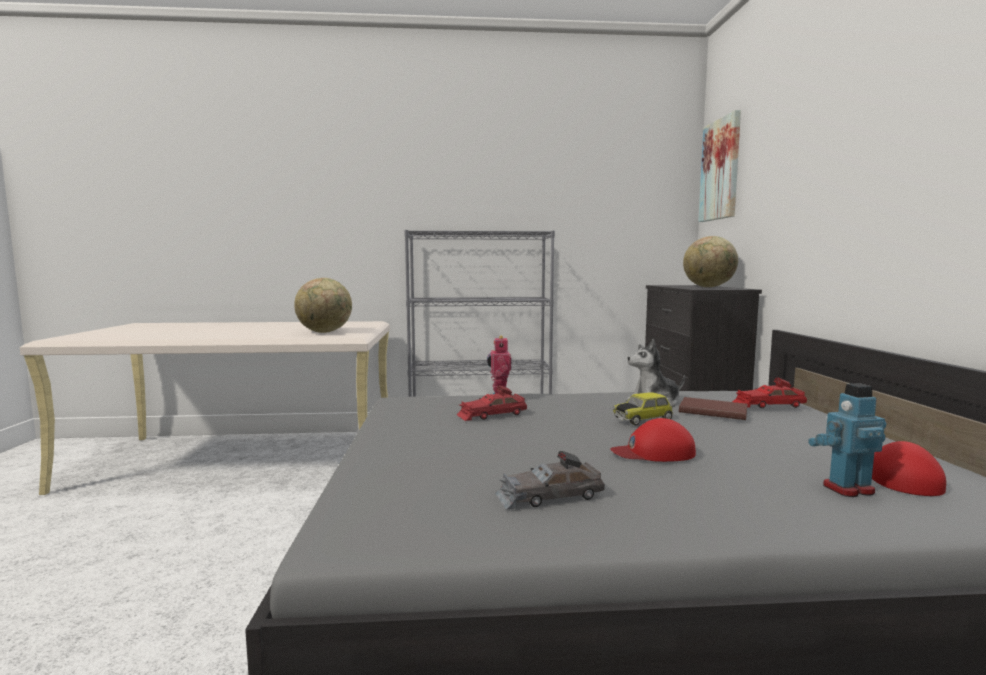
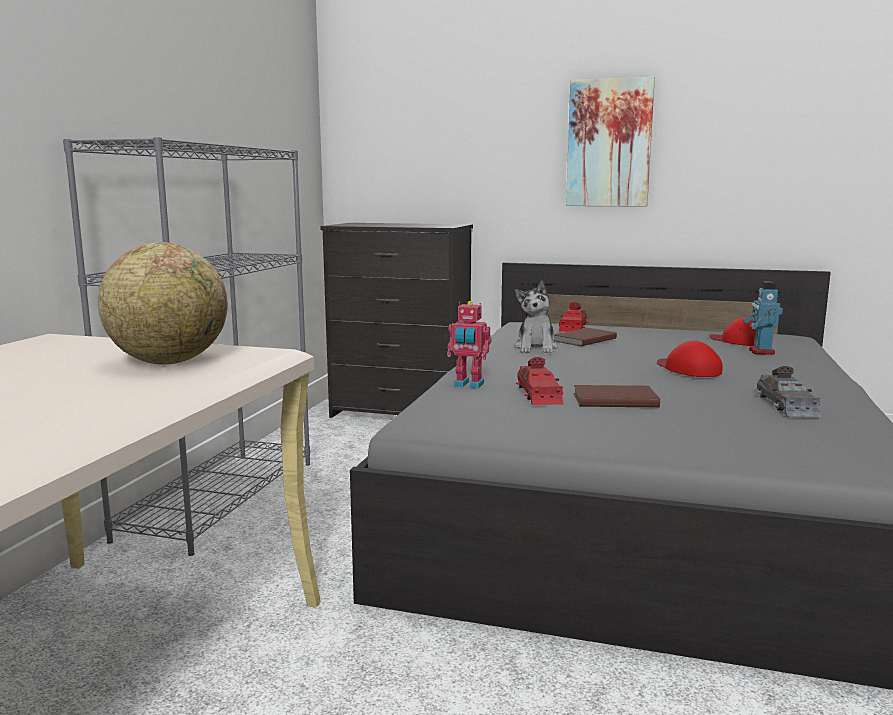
camera: 70 degrees left, 5 degrees up
(496, 433) = (613, 399): none -> brown book
(642, 419) = (594, 357): toy car -> none
(654, 452) = (688, 369): red cap -> red cap turned 135 degrees clockwise
(709, 287) = (410, 224): globe -> none
(721, 170) = (370, 84): picture -> picture (609, 143)

